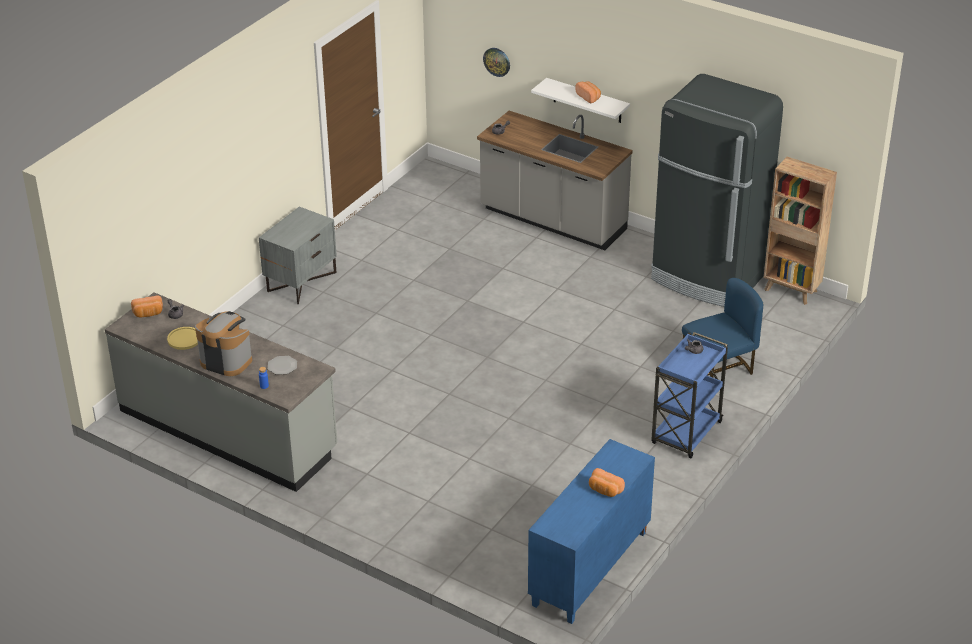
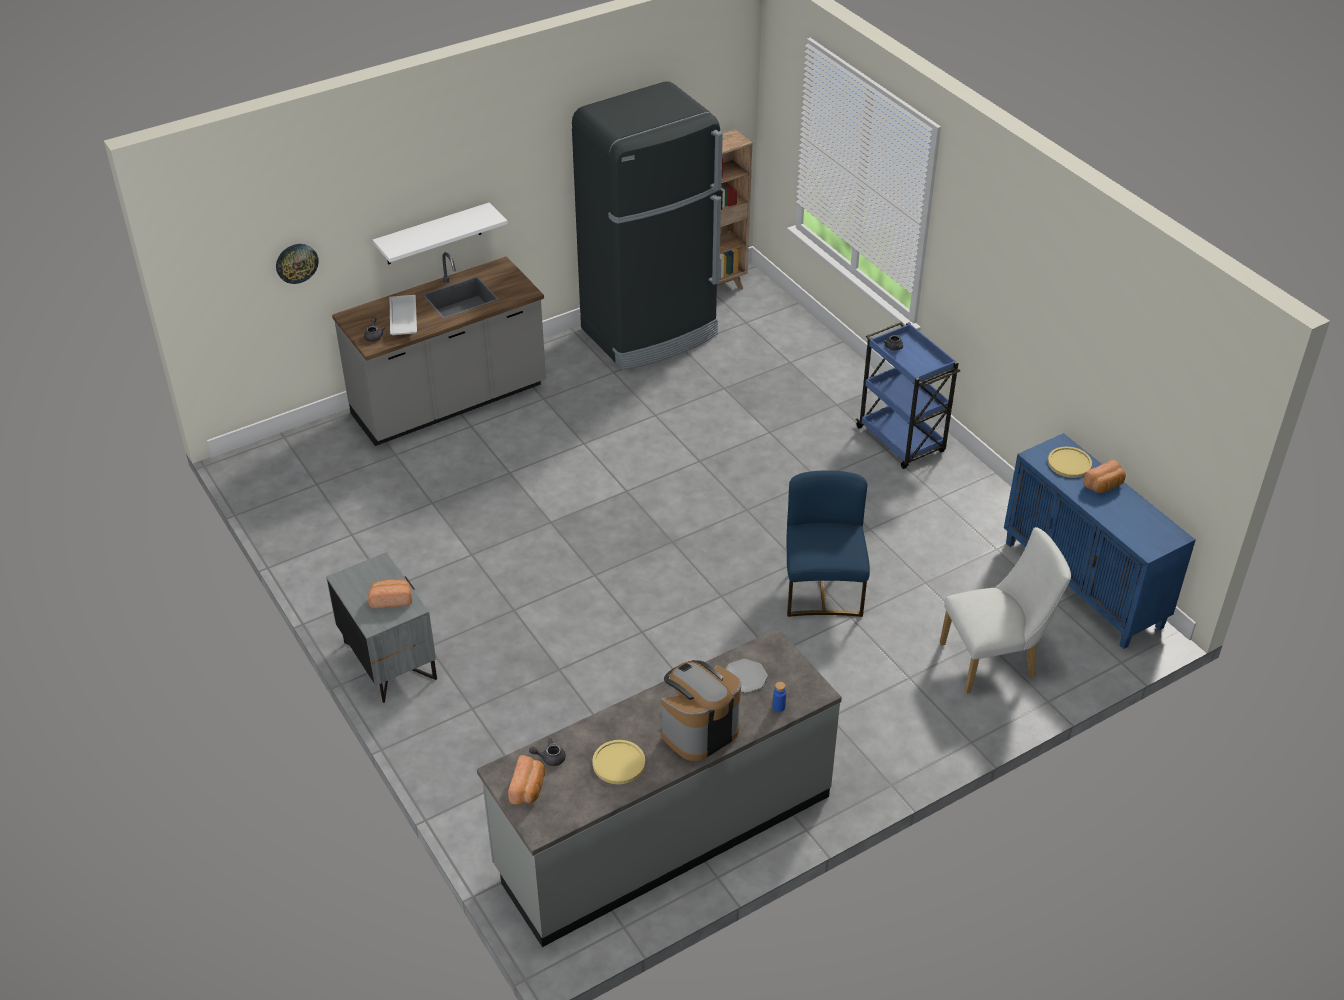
camera: 65 degrees left, 5 degrees up
(474, 539) = (995, 660): none -> white chair
(525, 136) = (403, 320): none -> white tray
(589, 97) = (448, 224): bread -> bread (391, 599)
(618, 467) = (1069, 463): none -> yellow plate
(719, 371) = (813, 382): blue chair -> blue chair (822, 589)

